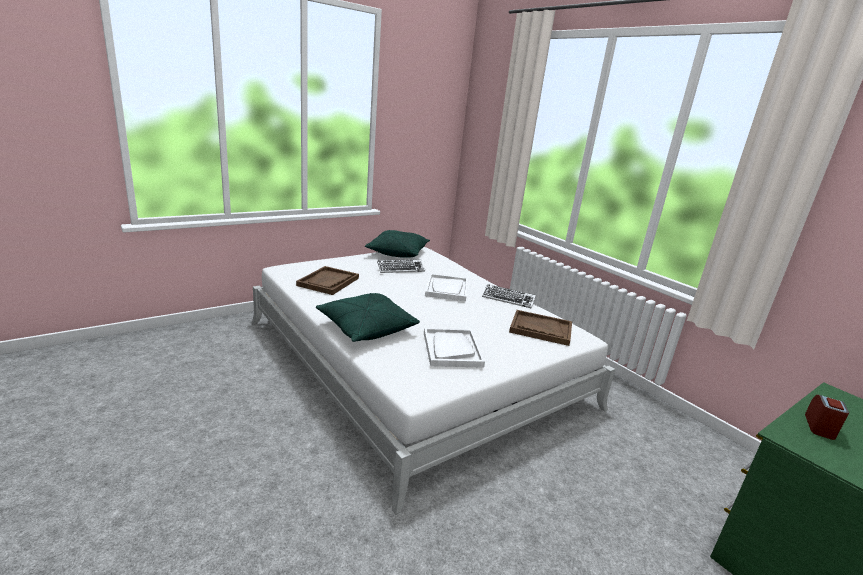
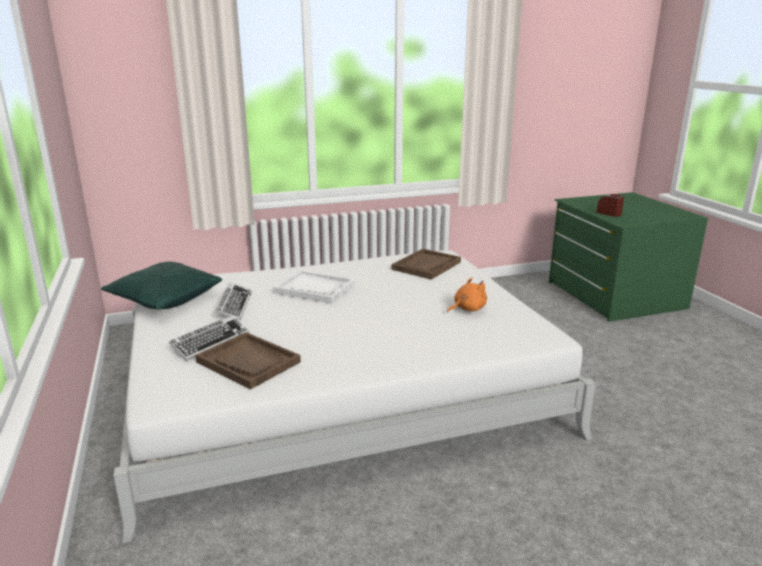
camera: 70 degrees left, 0 degrees up
(366, 328) = (411, 348): green pillow -> none
(451, 349) = (467, 309): white tray -> orange plush toy
(508, 299) = (352, 266): keyboard -> keyboard (210, 342)

